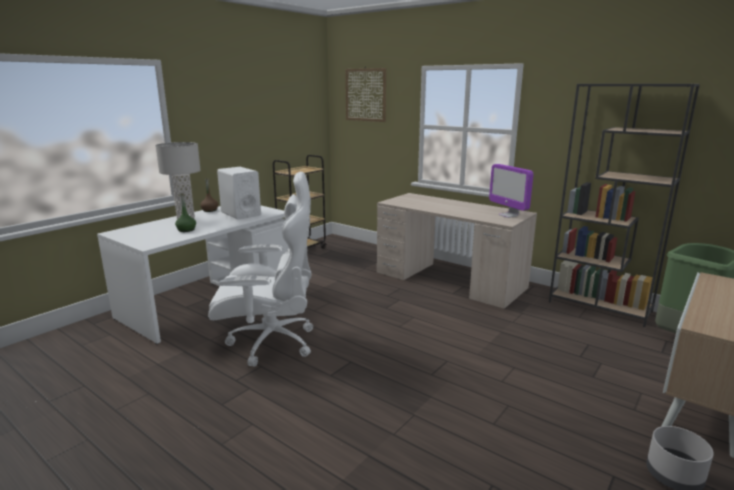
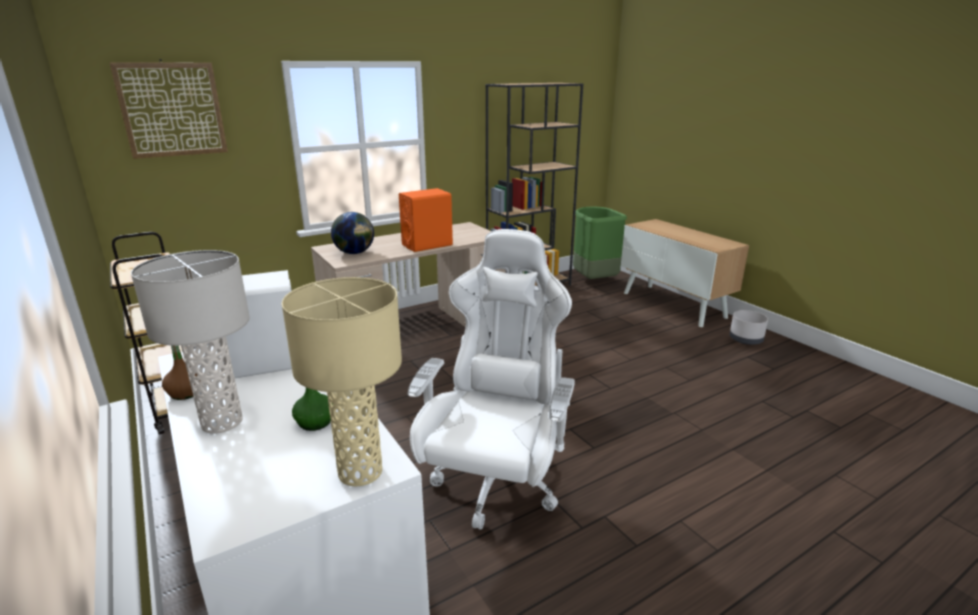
camera: 70 degrees left, 5 degrees up
(145, 242) = (359, 471): none -> beige table lamp
(409, 201) = (355, 253): none -> globe
(452, 211) = (427, 245): none -> orange speaker
(508, 215) = (468, 231): monitor -> none

